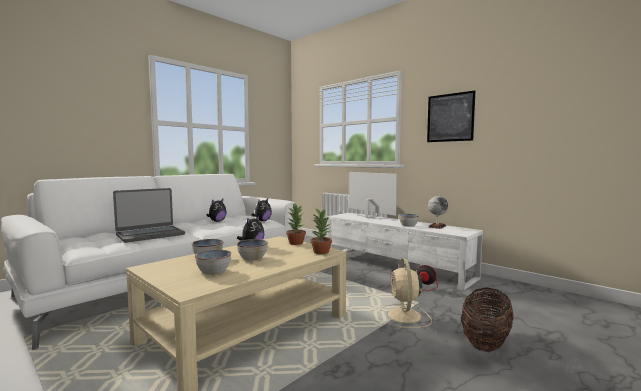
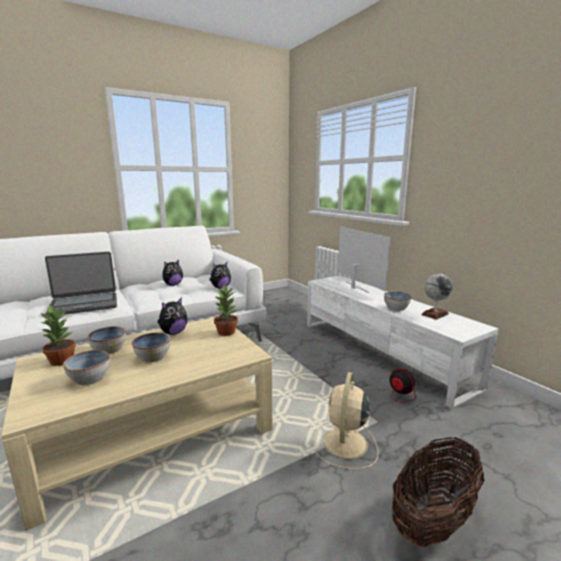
camera: 15 degrees right, 10 degrees up
(321, 252) = (240, 354): potted plant -> potted plant (62, 360)
(450, 117) = (475, 159): picture -> none

